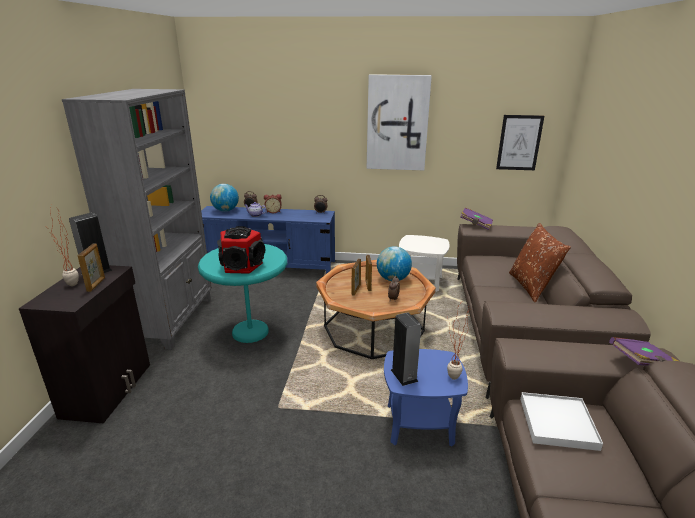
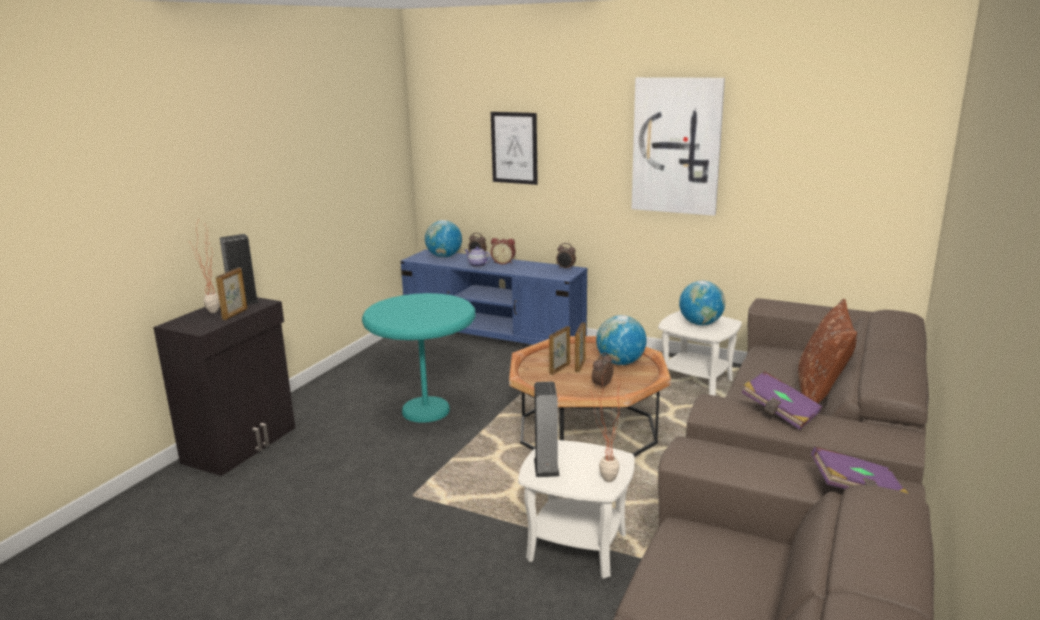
camera: 20 degrees right, 5 degrees down
(172, 320) = (343, 385): grey bookcase -> none
(242, 266) = (412, 317): speaker -> none
(420, 424) = (577, 546): blue side table -> white side table
(425, 244) = (700, 323): none -> globe
(475, 225) = (777, 301): purple book -> purple book (779, 413)
(519, 143) = (864, 180): picture -> picture (514, 148)
(558, 423) = (705, 549): white tray -> none

